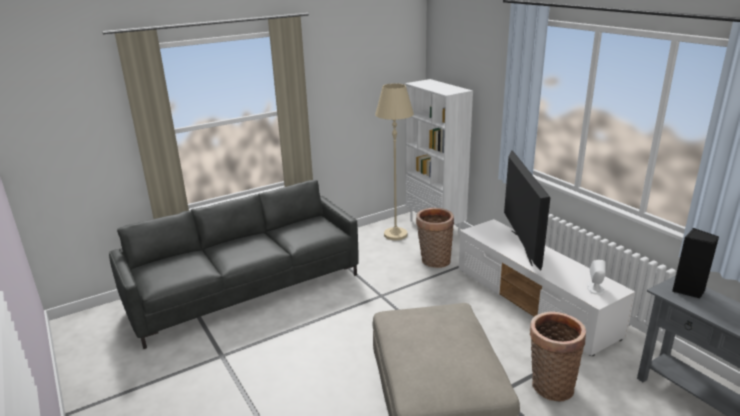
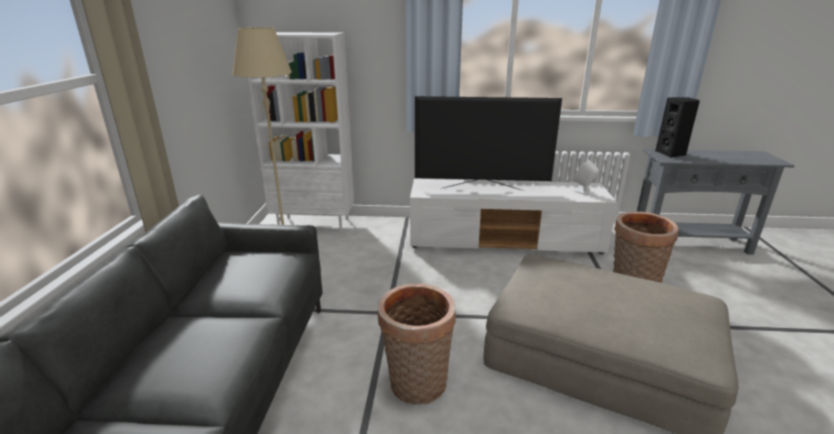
camera: 55 degrees left, 0 degrees up
(434, 261) = (372, 252): basket -> basket (416, 387)
(520, 247) = (481, 189): television -> television turned 150 degrees clockwise

